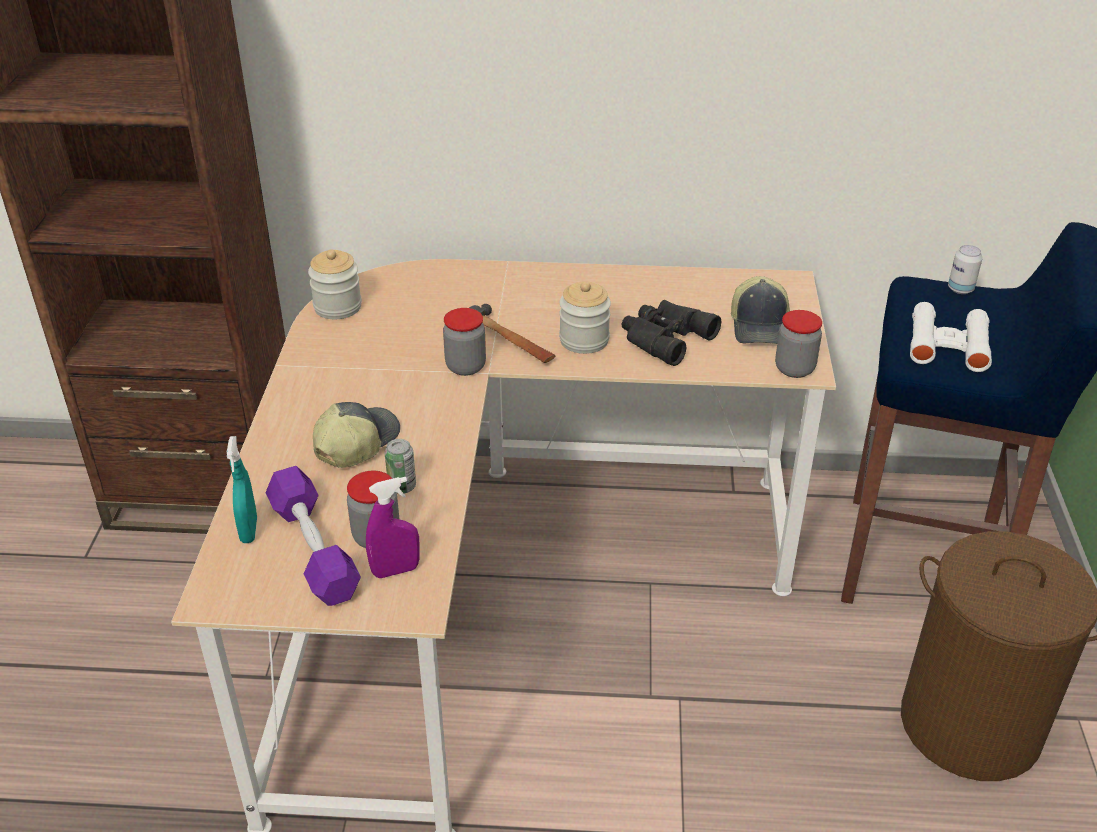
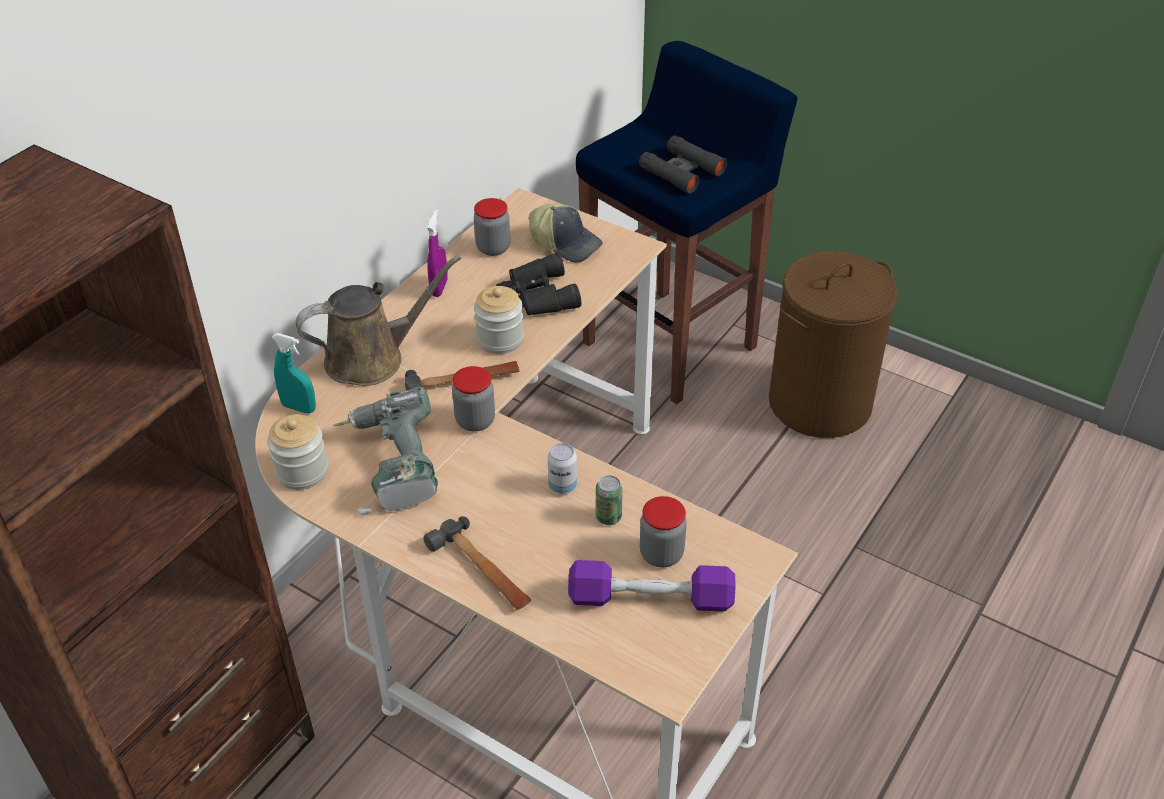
camera: 60 degrees left, 5 degrees up
(249, 530) = (595, 635): turquoise spray bottle -> turquoise spray bottle (299, 407)
(287, 437) = (481, 571): none -> hammer
(356, 443) = (527, 527): cap -> none
(374, 346) = (391, 468): none -> power drill
(395, 570) = (709, 556): purple spray bottle -> purple spray bottle (439, 288)
(496, 287) = (372, 358): none -> brown watering can
(794, 369) = (631, 252): jar -> jar (493, 248)
(948, 345) = (681, 171): white binoculars -> black binoculars
(960, 289) = (623, 134): can -> can (562, 486)

